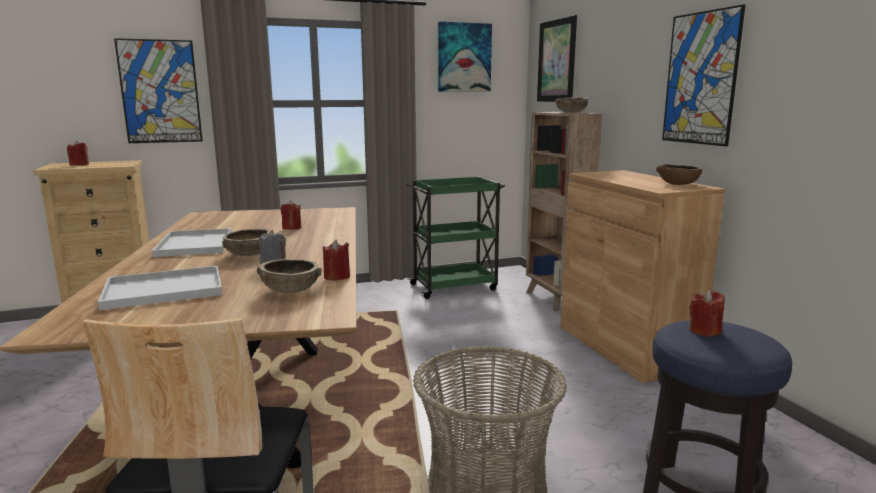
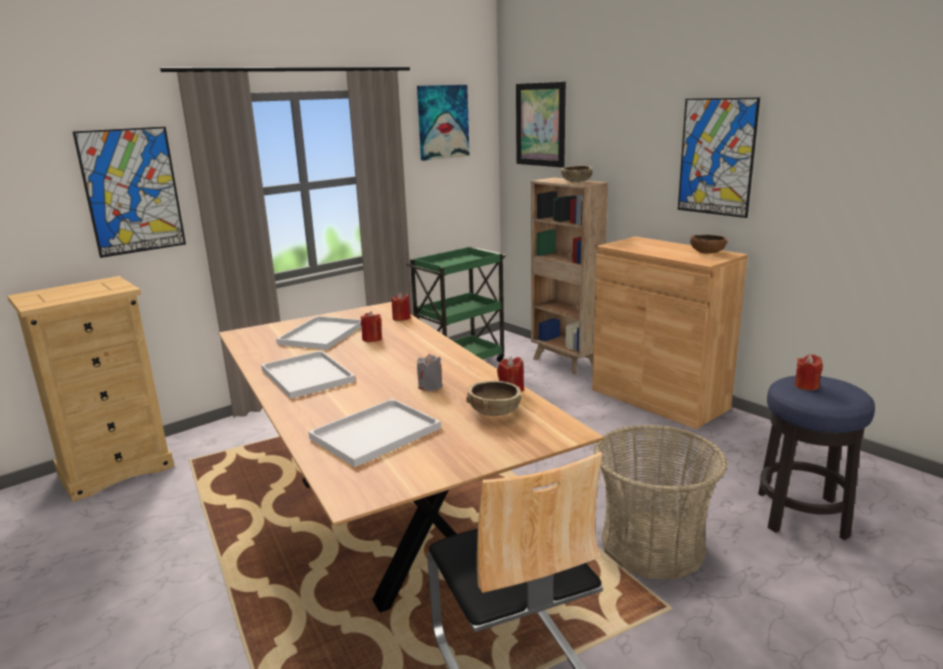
camera: 20 degrees left, 5 degrees up
(79, 165) = (60, 294): red candle -> red candle (401, 318)
(249, 254) = (386, 379): brown bowl -> none
(259, 221) = (321, 335): none -> white tray

